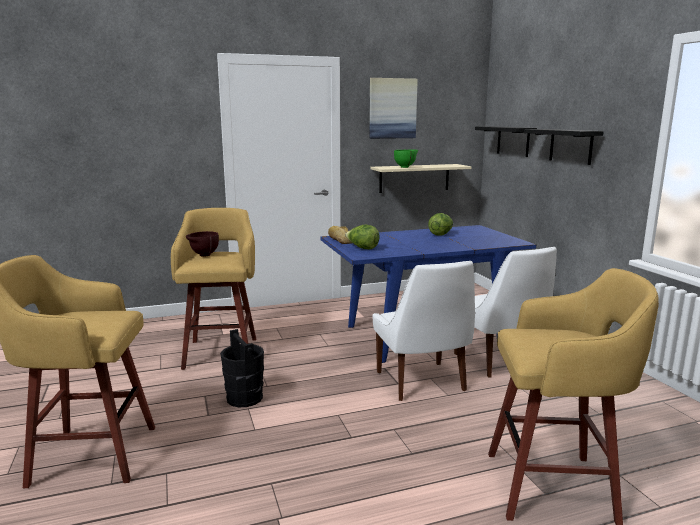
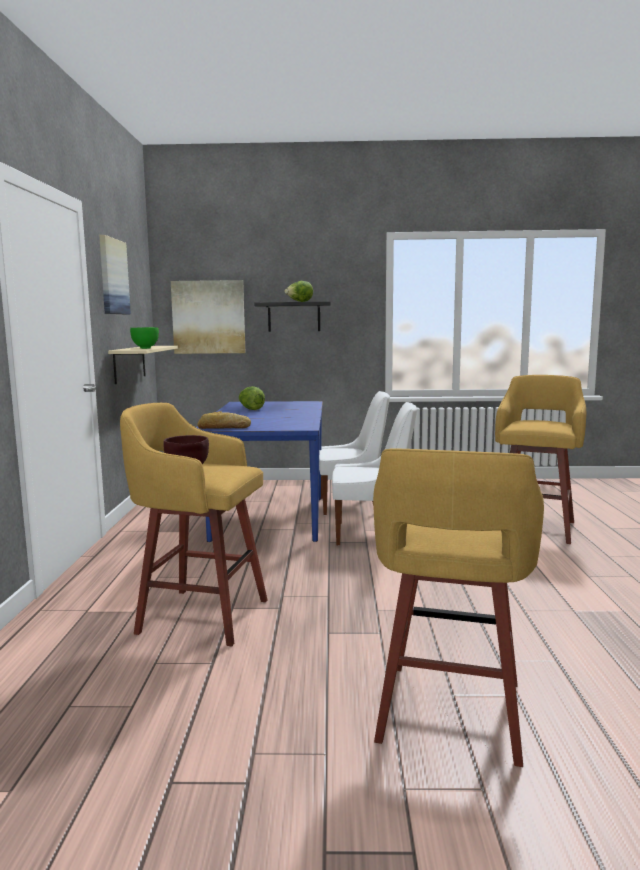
camera: 70 degrees left, 5 degrees down
(244, 398) = (350, 610): black bucket -> none
(362, 248) = (275, 425): lettuce -> lettuce (299, 301)
(513, 141) = (208, 317): black shelf -> picture

